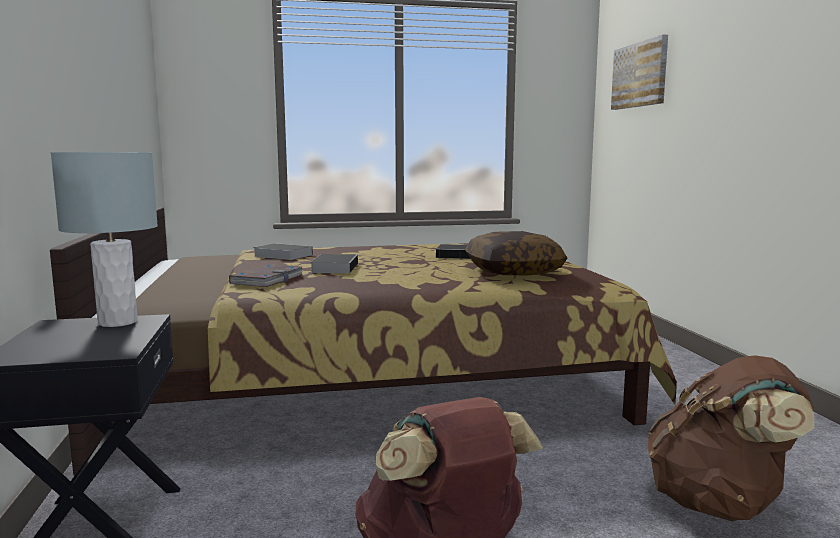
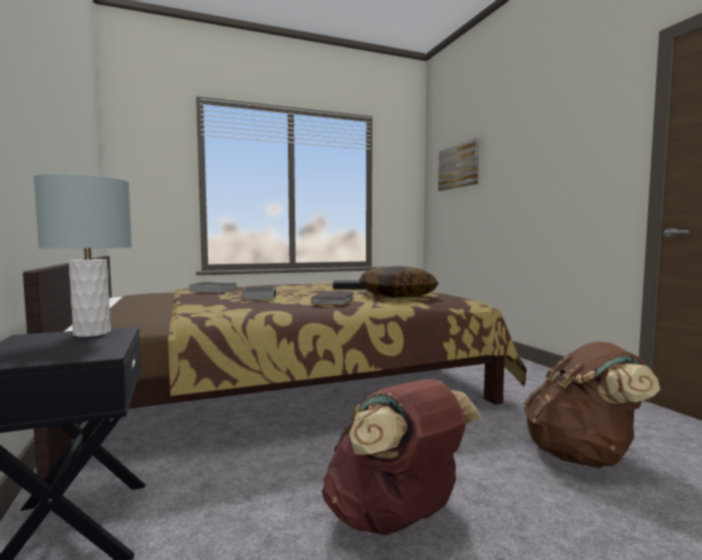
camera: 10 degrees left, 5 degrees down
(267, 279) = (209, 304): book -> book (333, 301)

